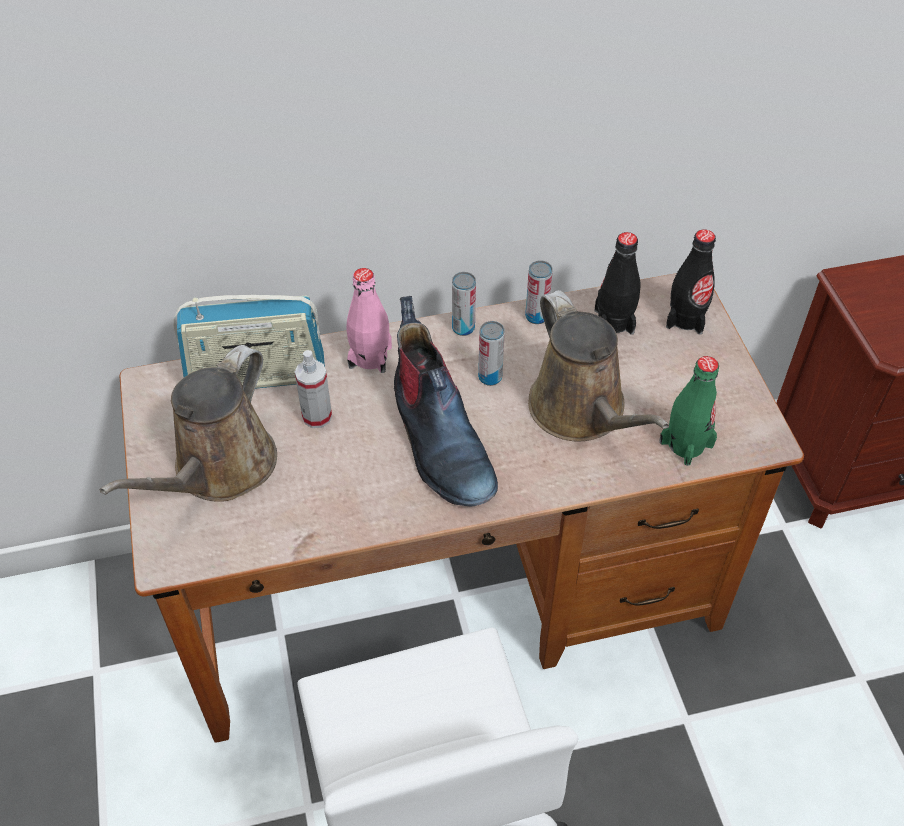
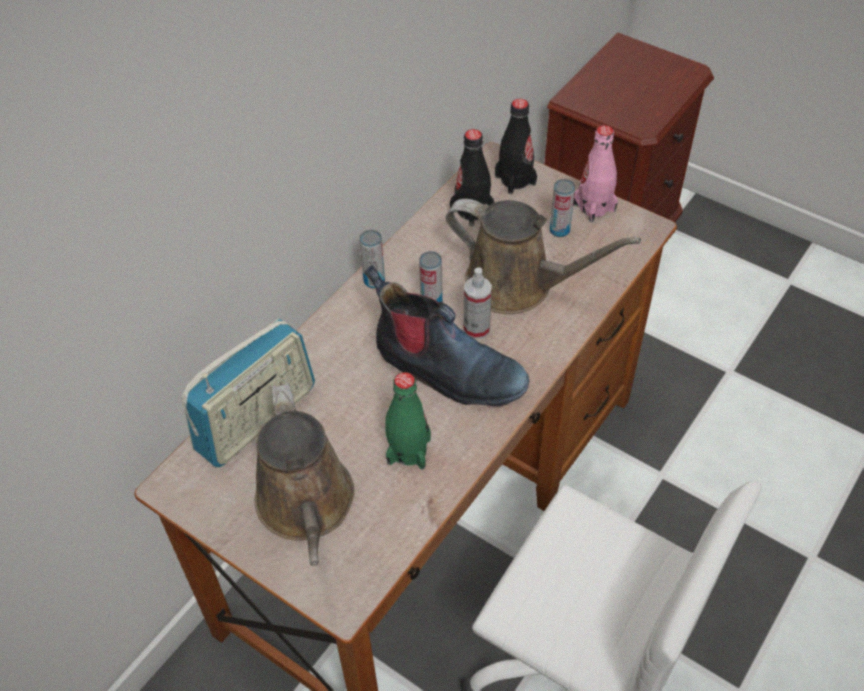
camera: 40 degrees left, 0 degrees up
(317, 416) = (338, 415): spray bottle -> spray bottle (476, 329)
(370, 357) = (329, 346): pink bottle -> pink bottle (594, 207)
(536, 316) = (416, 240): can -> can (559, 230)
(686, 444) = (603, 261): green bottle -> green bottle (408, 451)

